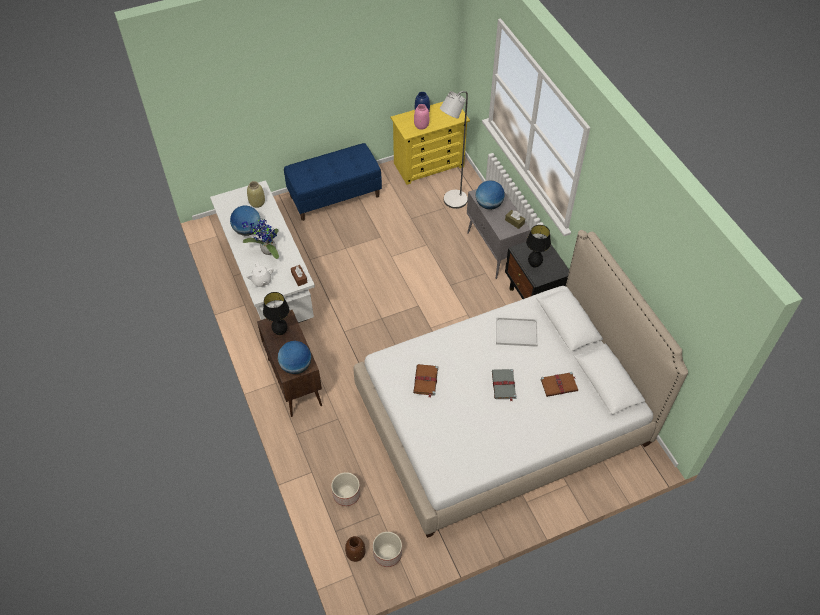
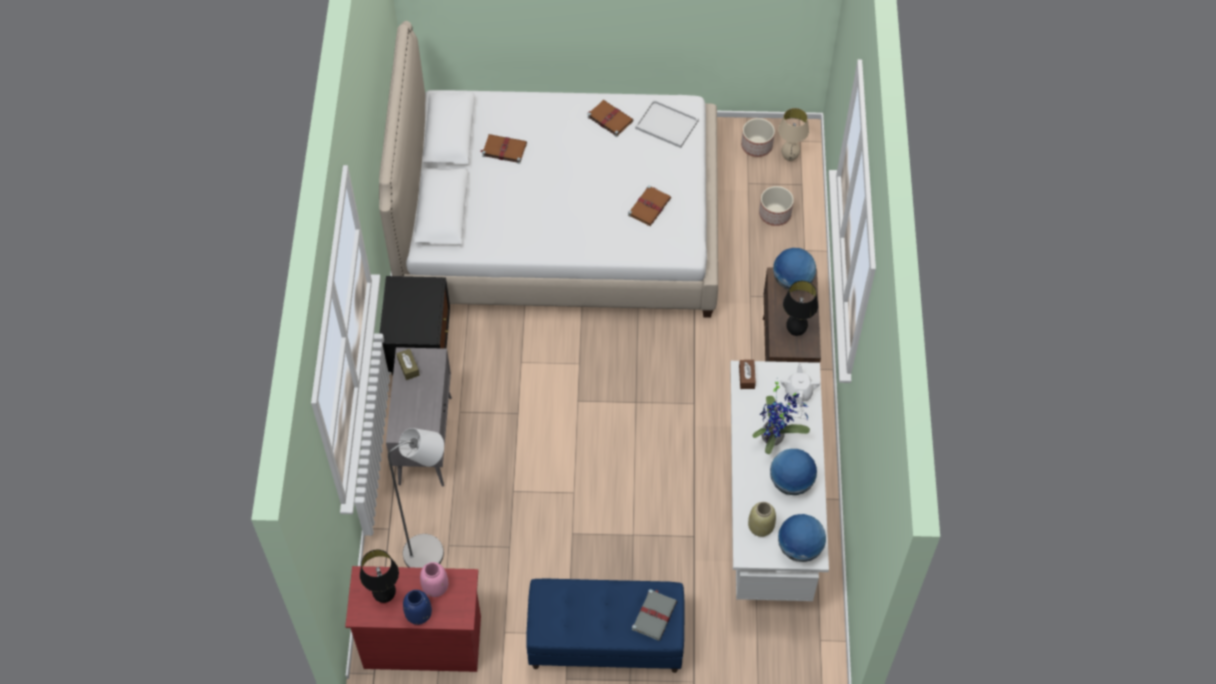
camera: 155 degrees left, 5 degrees up
(355, 554) = (789, 157): brown vase -> beige table lamp
(429, 165) = (422, 642): yellow dresser -> red dresser
(488, 205) = (424, 408): globe -> globe (799, 548)
(498, 444) = (609, 118): none -> brown book
(504, 385) = (565, 171): grey book -> grey book (654, 615)
(517, 332) = (509, 222): white tray -> white tray (665, 124)
(534, 264) = (423, 307): black table lamp -> black table lamp (385, 596)

